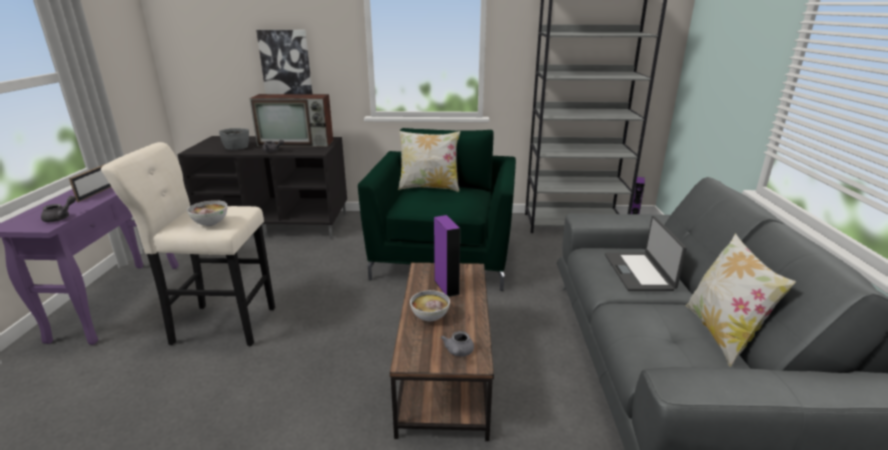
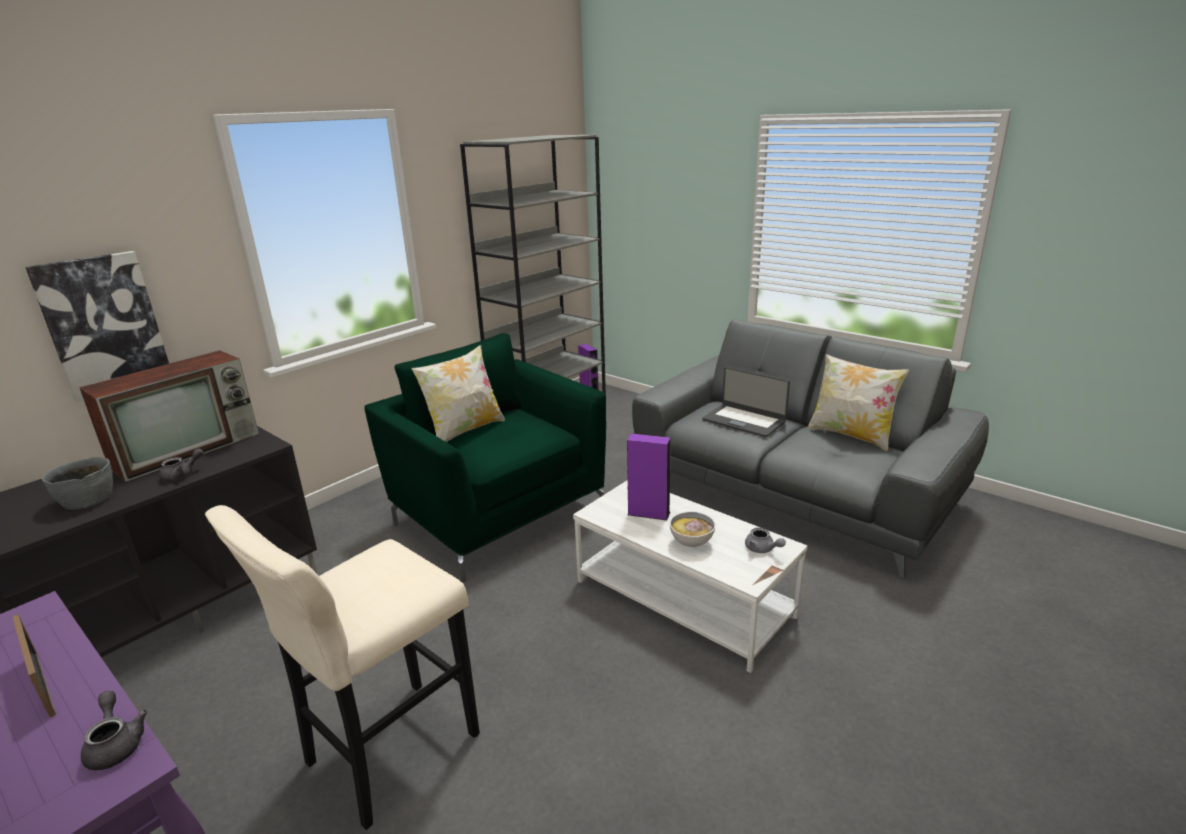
camera: 50 degrees left, 0 degrees up
(210, 223) = (400, 585): bowl -> none
(445, 369) = (684, 598): brown coffee table -> white coffee table

